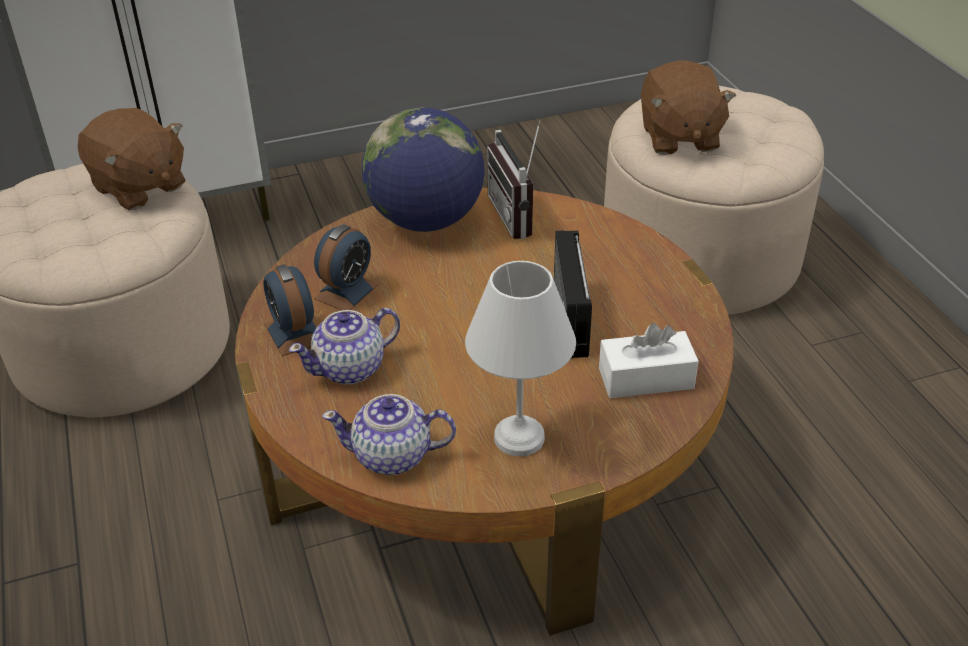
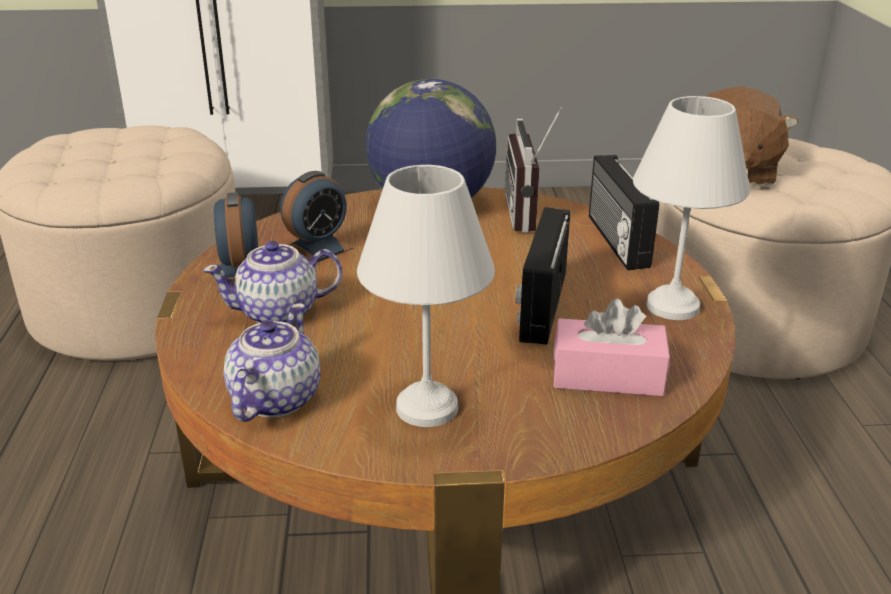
camera: 15 degrees right, 10 degrees down
(139, 187) = (173, 145): brown plush toy -> none
(393, 456) = (273, 400): teapot -> teapot turned 90 degrees clockwise
(603, 234) = (615, 241): none -> radio
(646, 378) = (607, 376): white tissue box -> pink tissue box
(671, 299) = (670, 307): none -> white table lamp

